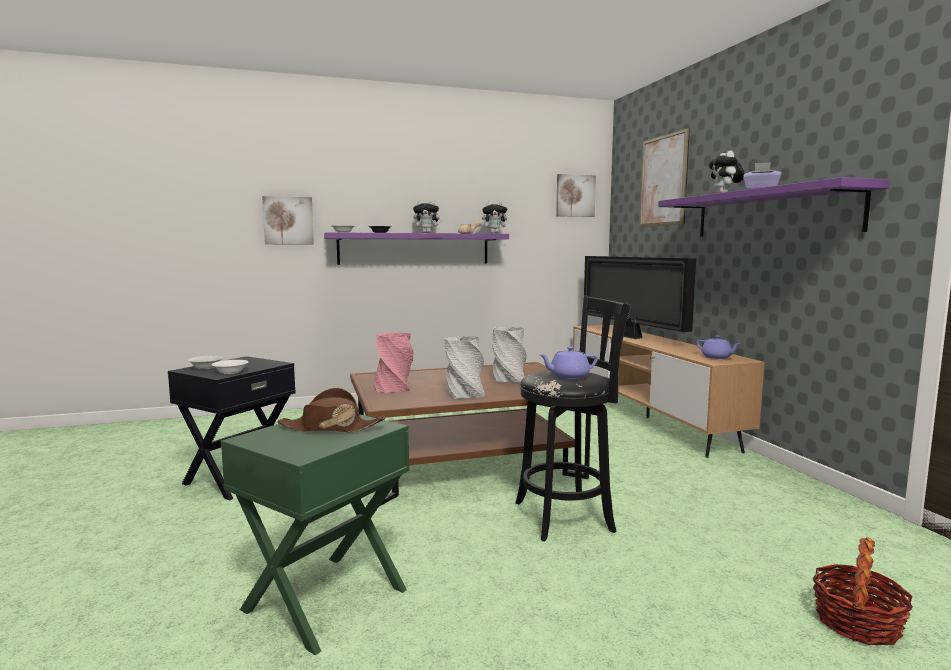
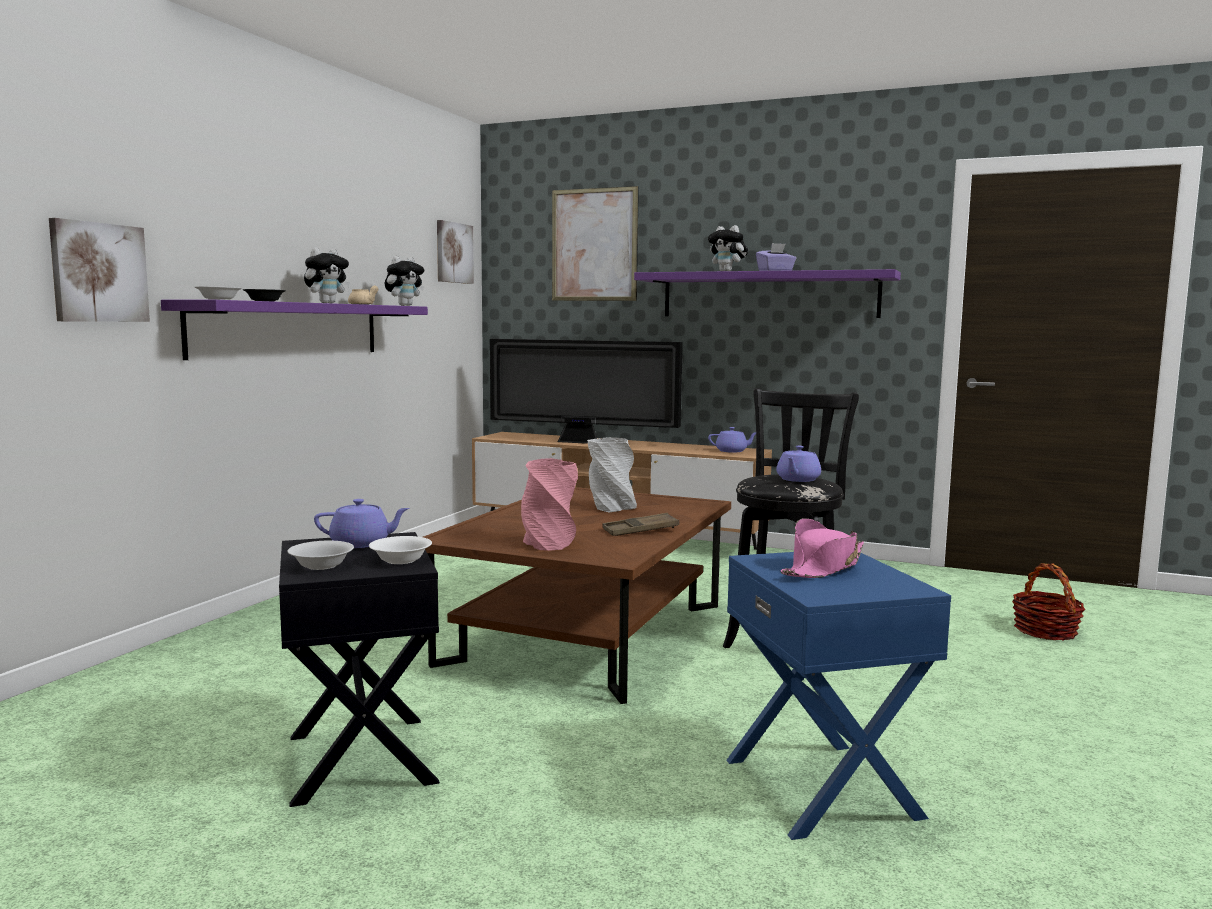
camera: 50 degrees left, 0 degrees up
(255, 363) = (361, 543): none -> purple teapot
(326, 600) = (824, 787): green side table -> blue side table
(331, 428) = (823, 567): brown hat -> pink hat
(464, 395) = (640, 530): grey vase -> brown tray

